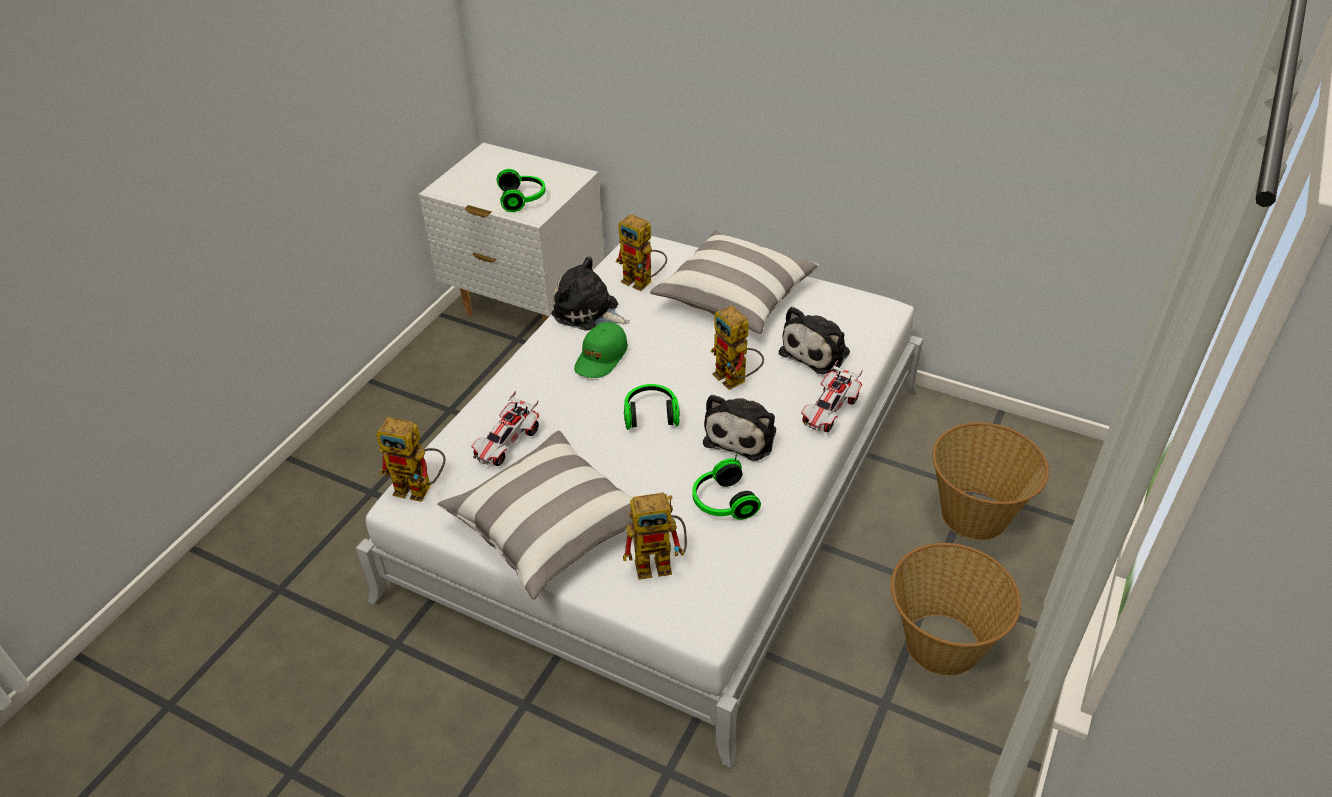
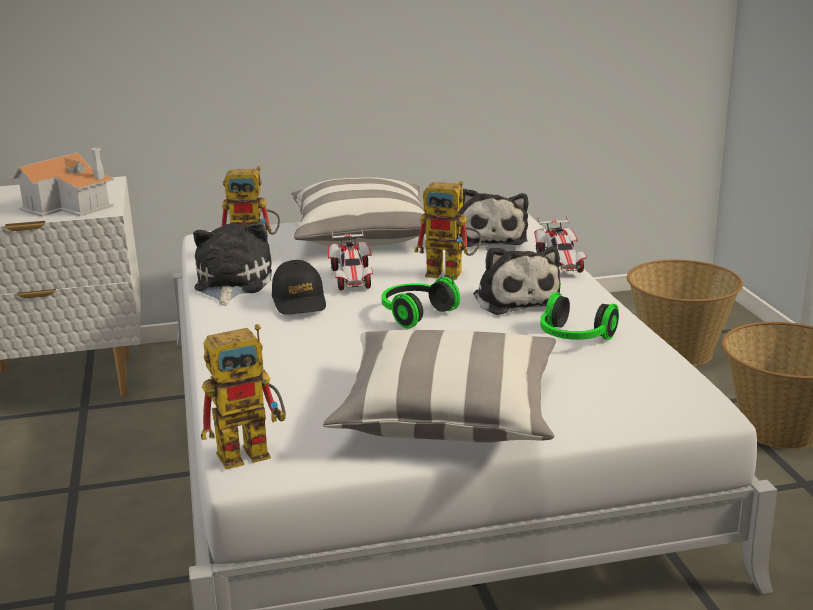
camera: 40 degrees left, 20 degrees down
(507, 443) = (298, 383): toy car -> toy car (352, 278)
(523, 199) = (70, 206): headphones -> toy house
(588, 312) = (231, 284): plush toy -> plush toy turned 105 degrees clockwise
(601, 357) = (299, 301): green cap -> black cap
(661, 562) = (594, 390): toy robot -> none

